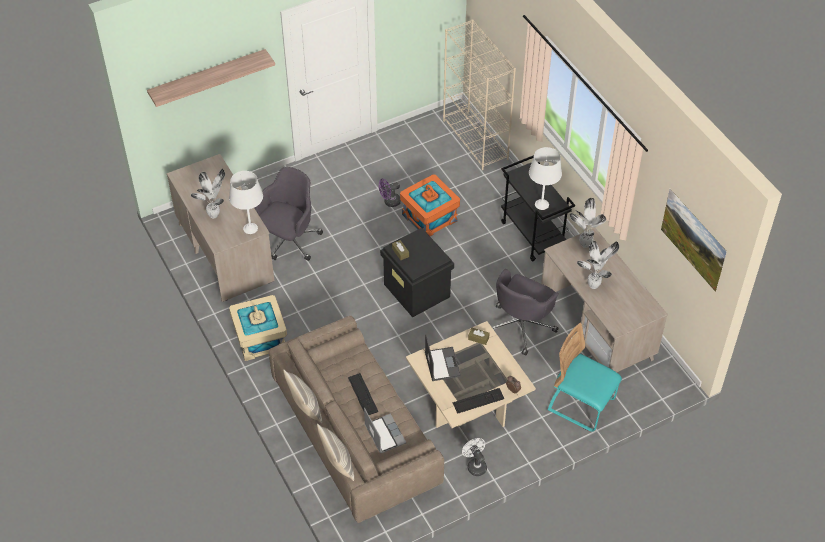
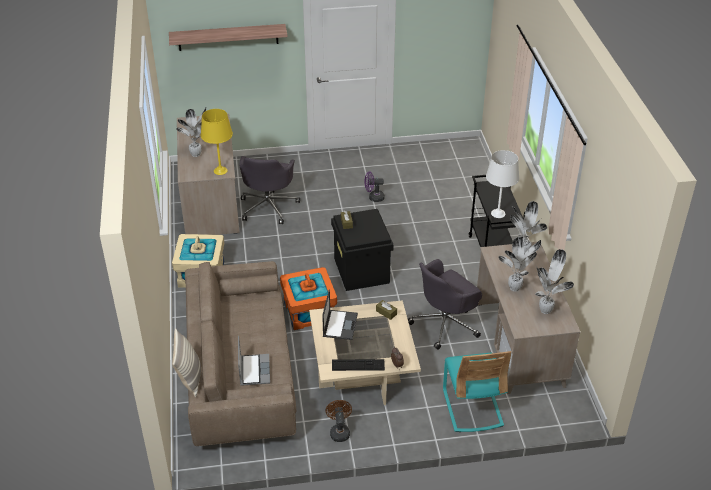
camera: 20 degrees right, 10 degrees down
(250, 228) = (220, 171): white table lamp -> yellow table lamp
(288, 241) = (268, 206): grey office chair -> grey office chair turned 135 degrees clockwise
(305, 408) = (188, 324): pillow -> none
(363, 394) = (253, 331): keyboard -> none
(430, 217) = (403, 217): orange storage box -> orange storage box (309, 311)
(475, 465) = (339, 431): white fan -> brown fan
(476, 140) = (476, 168): beige bookcase -> none
(581, 405) = (472, 407): turquoise chair -> turquoise chair turned 150 degrees counterclockwise
(630, 300) = (546, 309): none -> potted plant
(690, 250) = (611, 260): picture -> none

